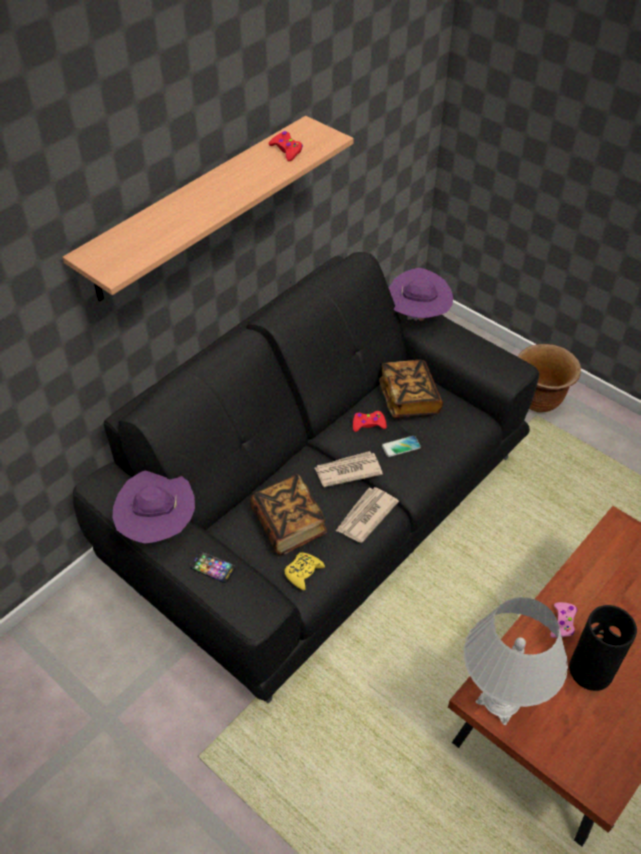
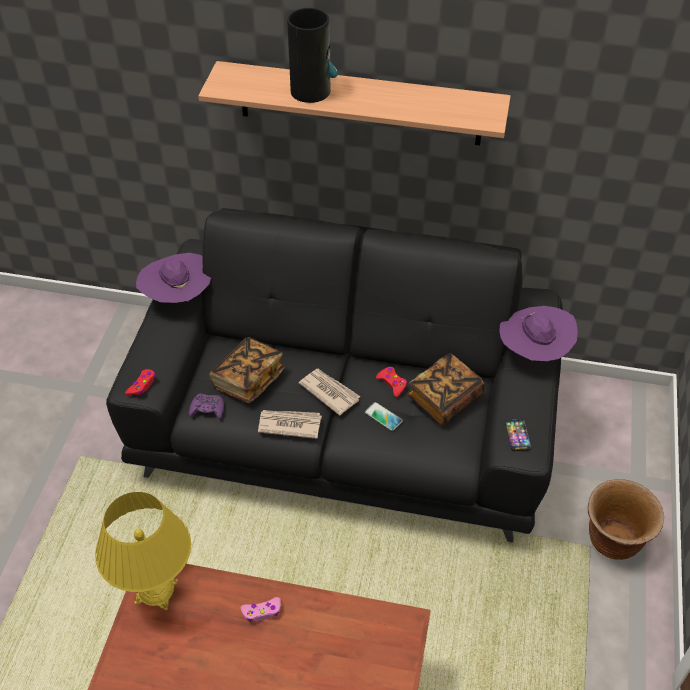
camera: 60 degrees right, 0 degrees up
(212, 568) = (160, 344): phone -> phone (517, 435)
(286, 150) = (445, 105): red game controller -> red game controller (142, 385)
(303, 572) = (207, 409): yellow game controller -> purple game controller
(500, 701) = (156, 591): white table lamp -> yellow table lamp
(591, 669) = (224, 651): vase -> vase (311, 91)

